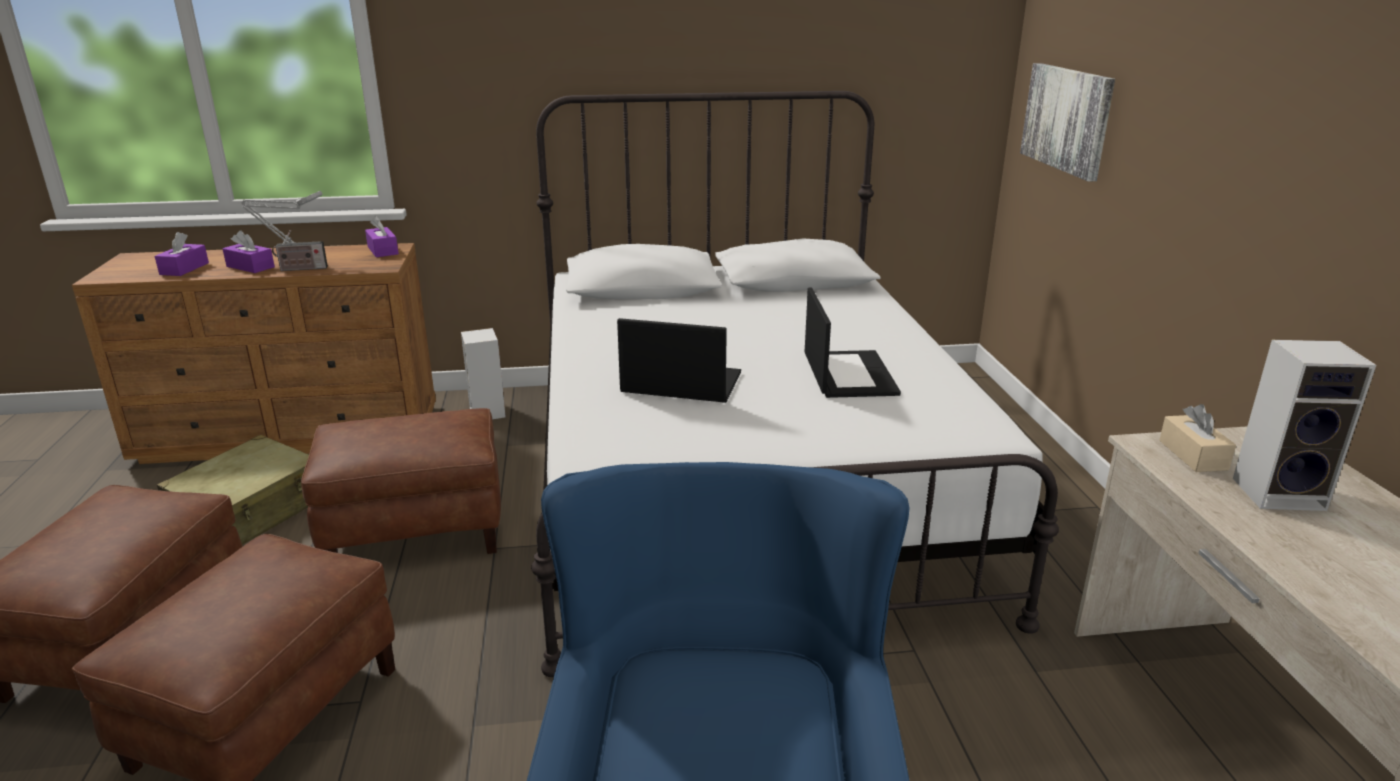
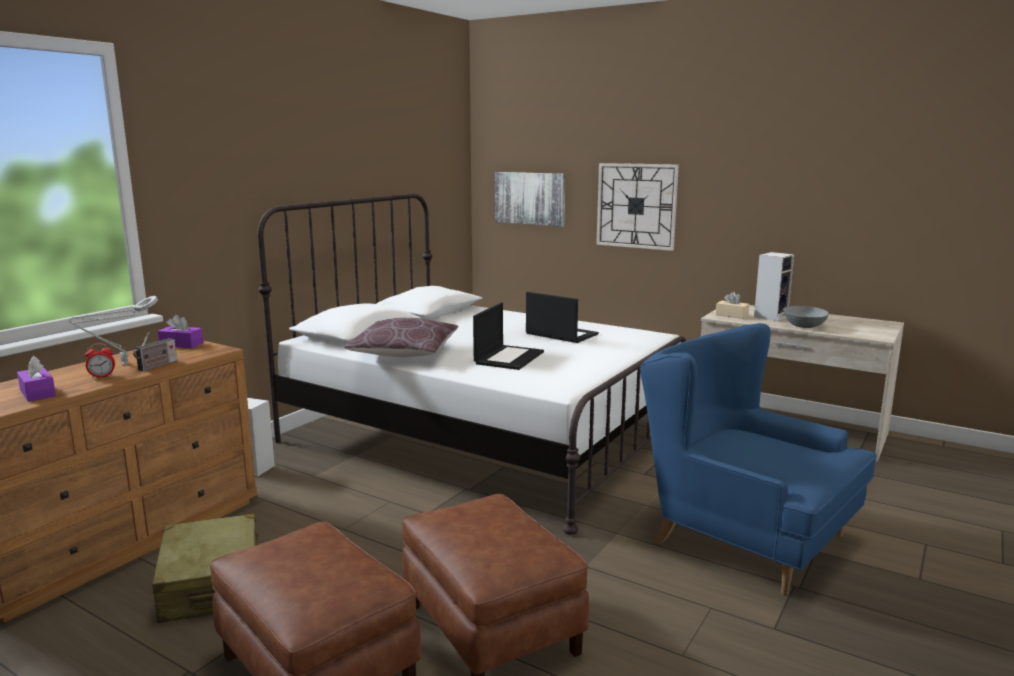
camera: 50 degrees left, 10 degrees down
(250, 267) = (102, 376): purple tissue box -> alarm clock
(417, 530) = (361, 531): brown ottoman -> none
(603, 330) = (404, 353): none -> brown pillow
(679, 383) = (509, 357): laptop -> laptop turned 150 degrees clockwise
(1196, 165) = (636, 206): none -> wall clock
(1289, 548) = (803, 326): none -> grey bowl

